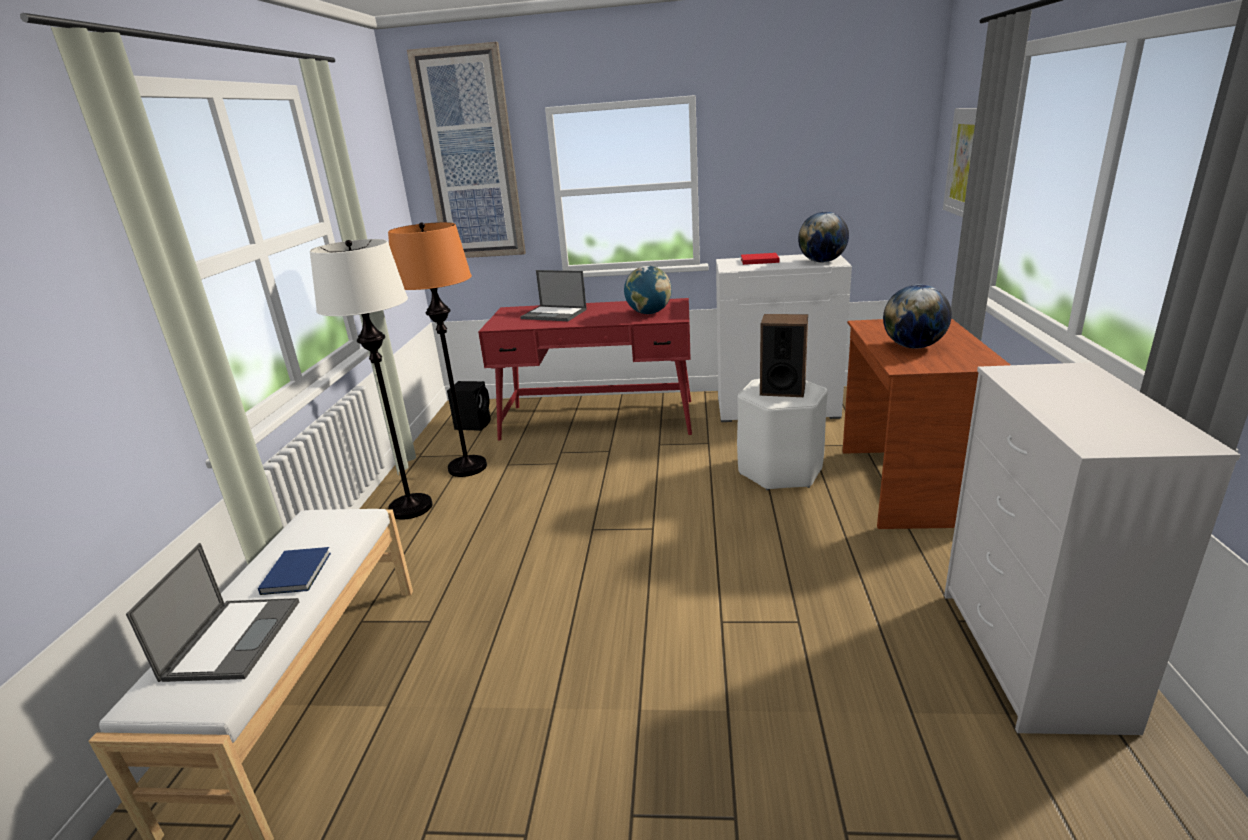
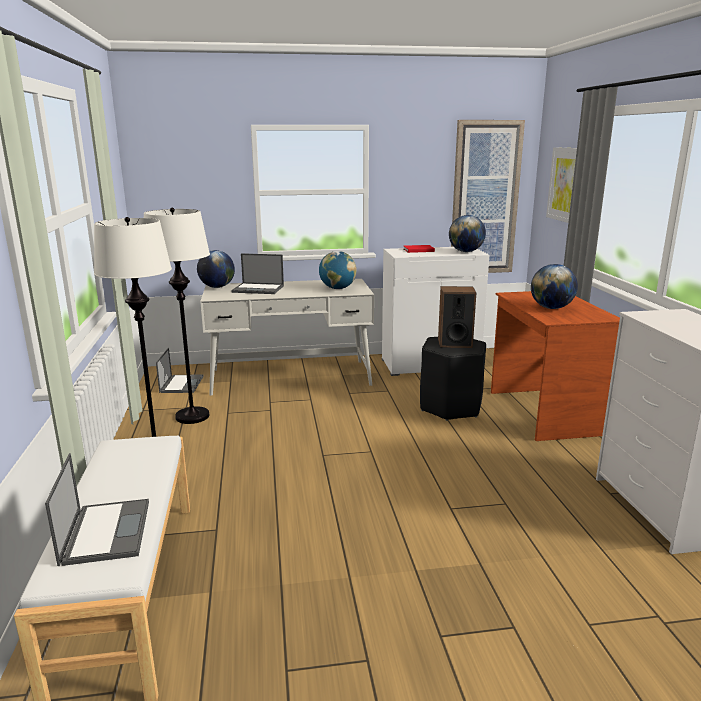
camera: 15 degrees left, 5 degrees down
(298, 572) = (132, 482): blue book -> none
(467, 467) = (192, 416): orange floor lamp -> white floor lamp
(470, 157) = (184, 159): picture -> picture (485, 199)
(474, 424) = (181, 384): black speaker -> laptop
(509, 311) = (217, 287): none -> globe
(598, 420) = (290, 377): red desk -> white desk
(779, 471) = (450, 407): white stool -> black stool

